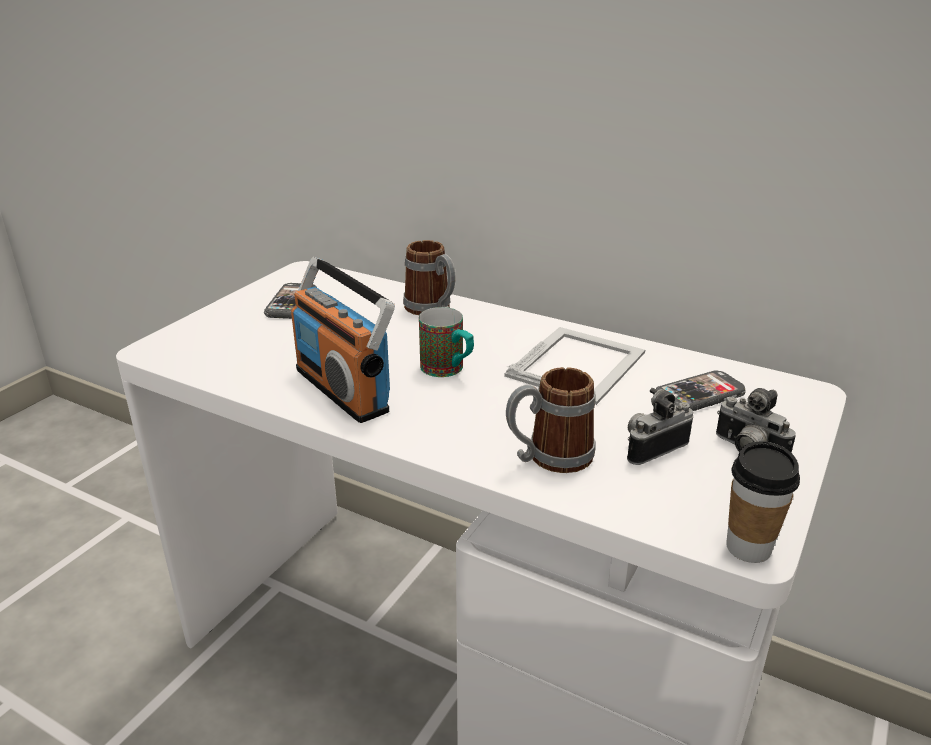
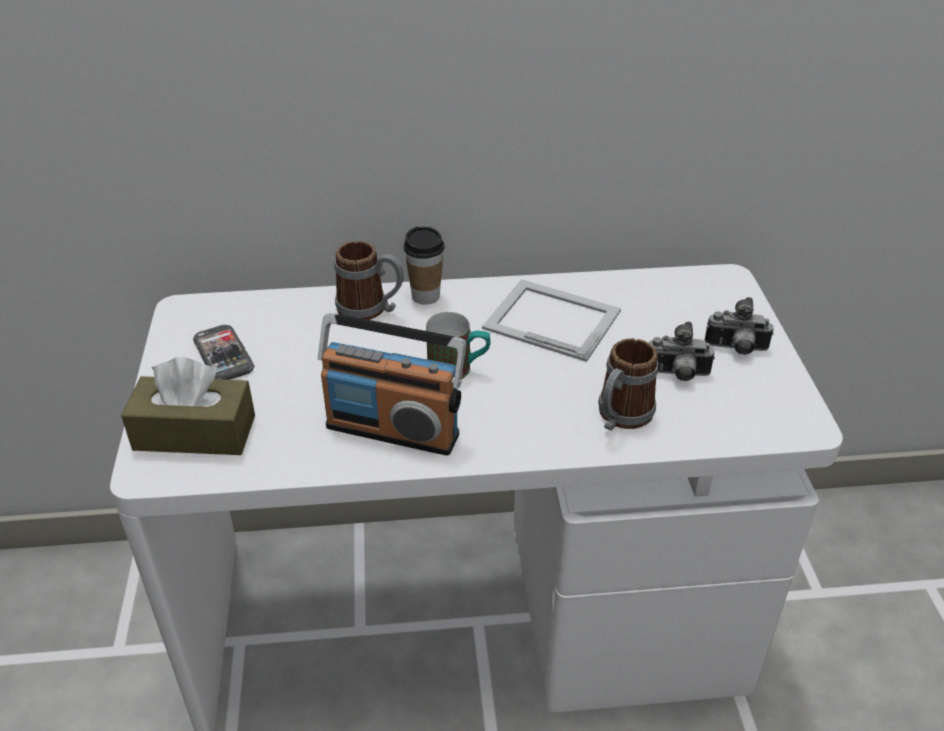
camera: 35 degrees left, 10 degrees up
(210, 340) = (195, 433): none -> brown tissue box
(578, 363) = (551, 318): picture frame -> picture frame turned 60 degrees counterclockwise
(652, 448) = (677, 375): camera -> camera turned 105 degrees counterclockwise
(699, 395) = (662, 312): phone -> none
(748, 548) = (804, 427): cup -> cup (425, 296)

